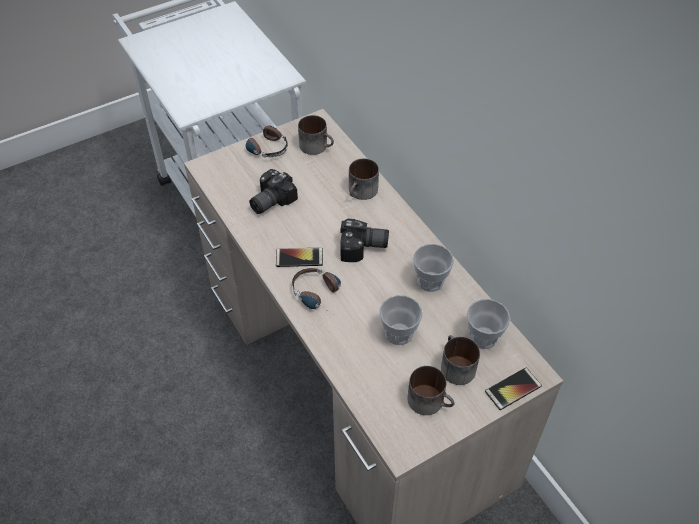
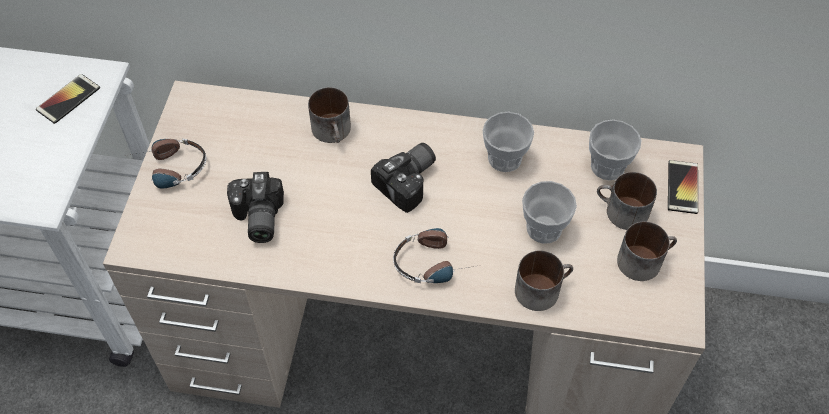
camera: 50 degrees left, 5 degrees up
(299, 258) = (366, 246): phone -> phone (68, 99)
(317, 146) = (225, 123): mug -> mug (541, 288)

